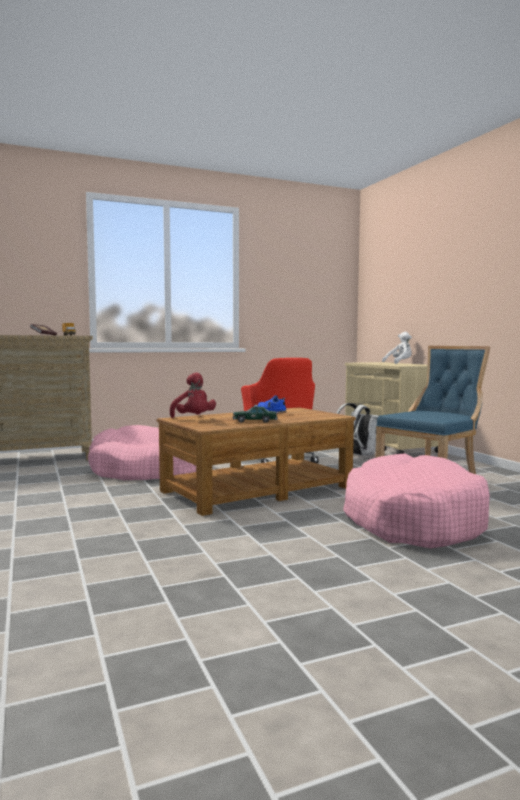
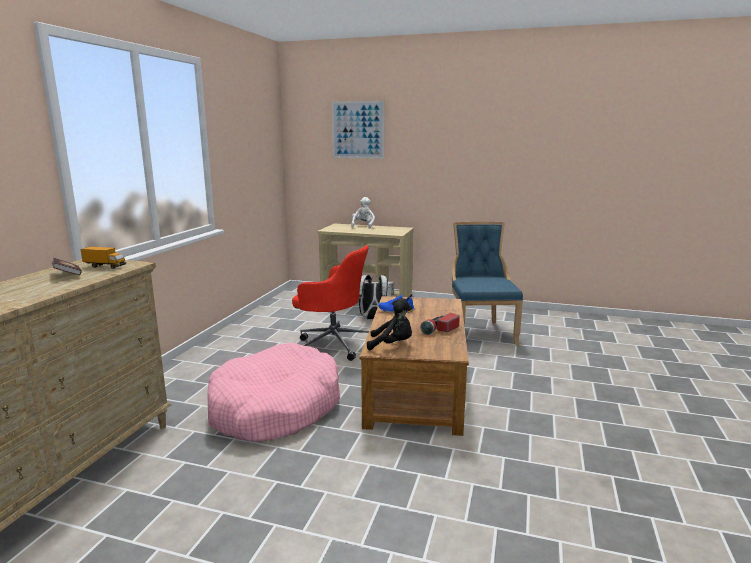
camera: 50 degrees left, 10 degrees up
(193, 419) = (392, 345): red plush toy -> black plush toy
(255, 421) = (439, 330): toy car -> flashlight
(407, 261) = (358, 130): none -> picture
(411, 520) = (551, 371): pink dog bed -> none

